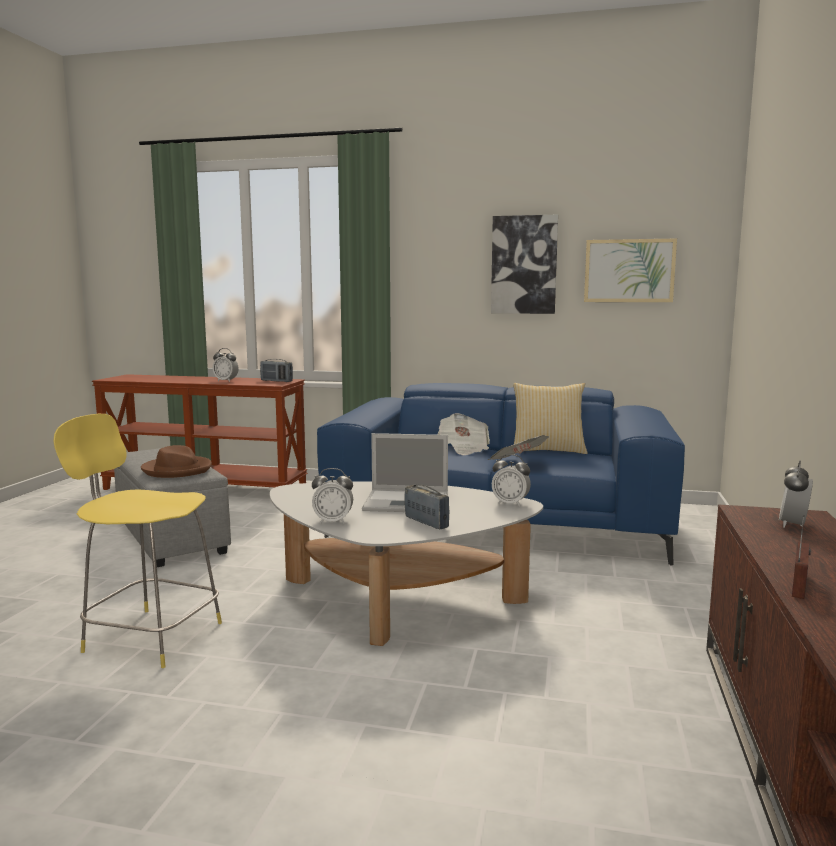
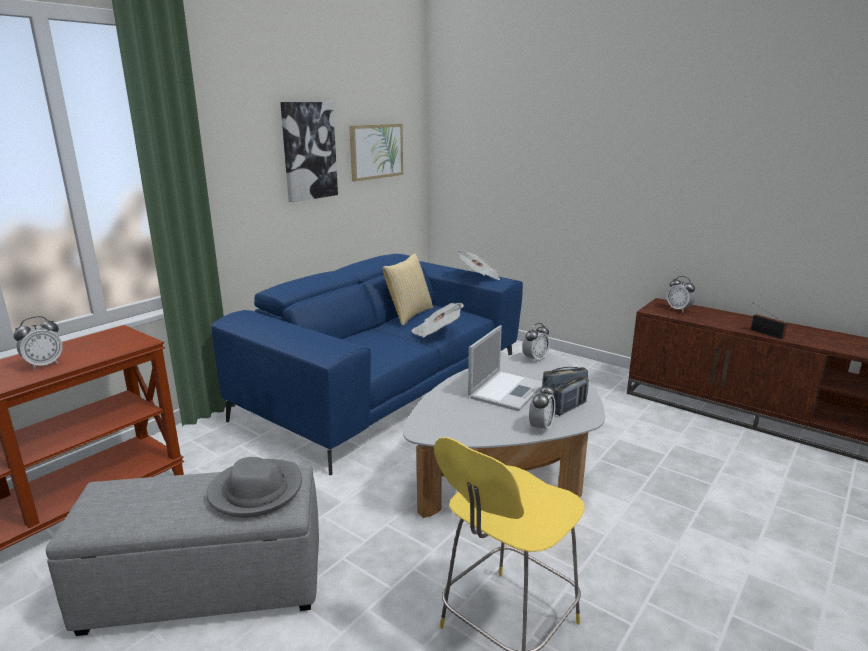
camera: 65 degrees left, 10 degrees up
(177, 470) = (256, 491): brown hat -> grey hat
(276, 381) = (114, 339): radio -> radio (569, 408)
(464, 449) = (369, 337): newspaper -> newspaper (479, 276)

